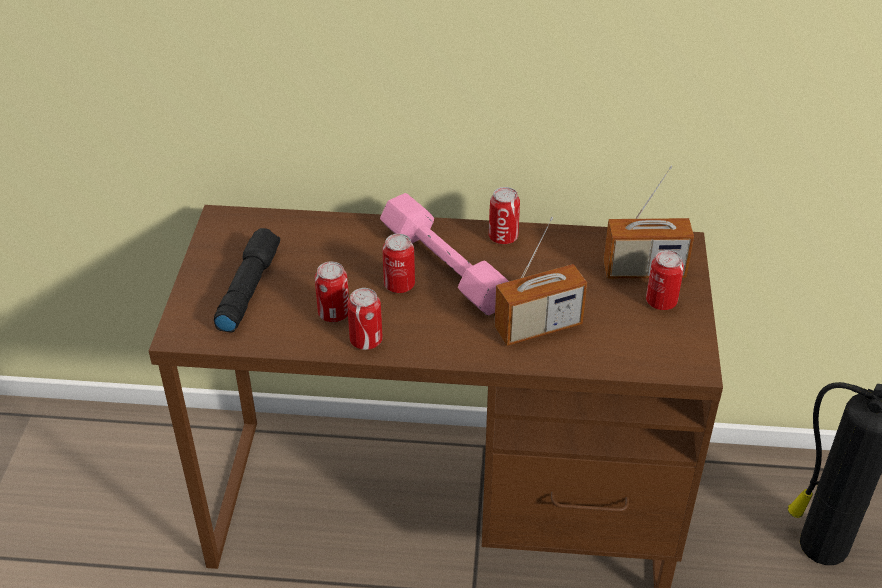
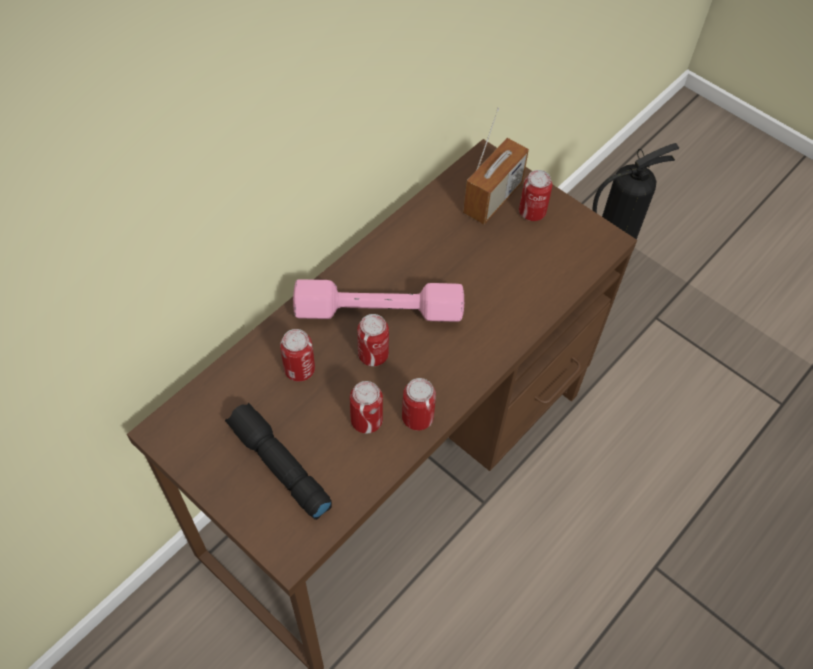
camera: 55 degrees left, 15 degrees up
(503, 237) = (380, 252): can -> can (299, 369)
(538, 327) = (497, 299): radio -> none

